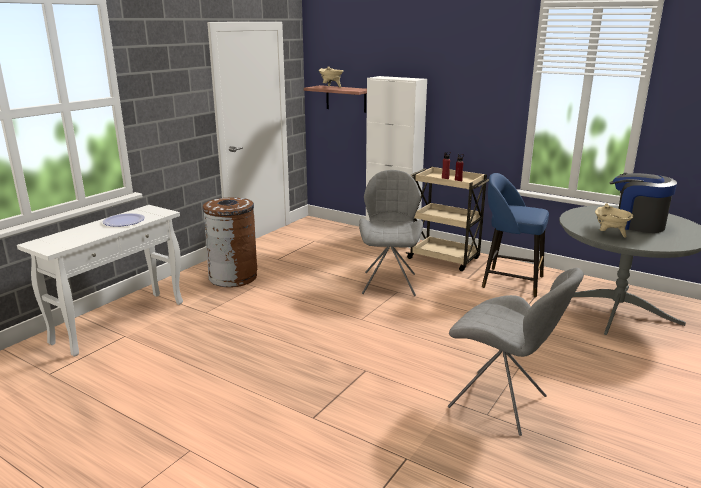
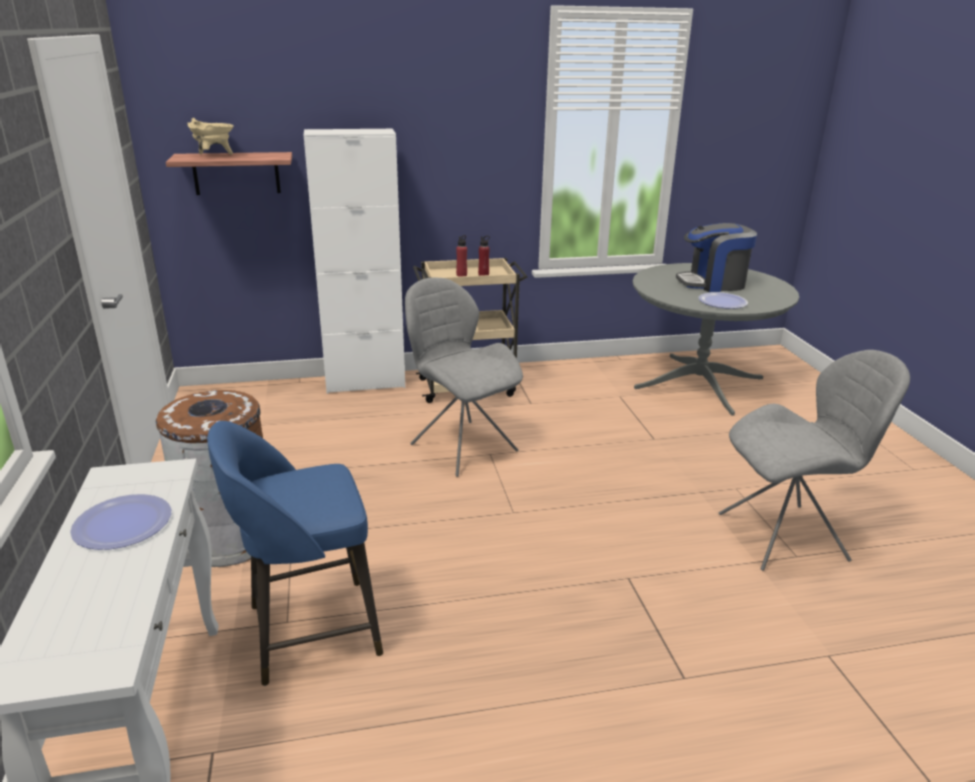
camera: 45 degrees left, 5 degrees up
(510, 281) = (574, 390): blue stool -> blue stool (309, 631)
(610, 235) = (722, 302): beige cooking pot -> plate

